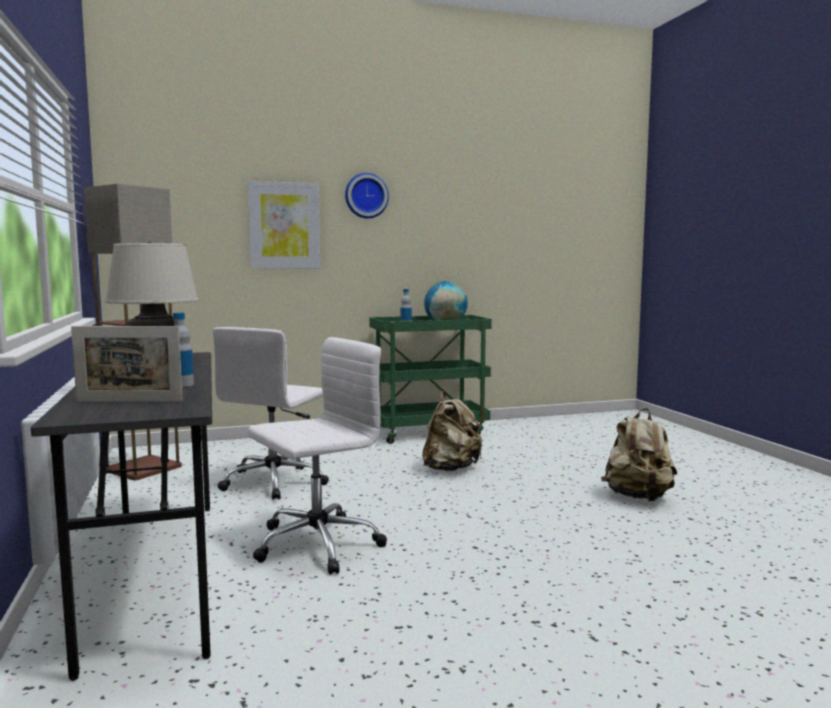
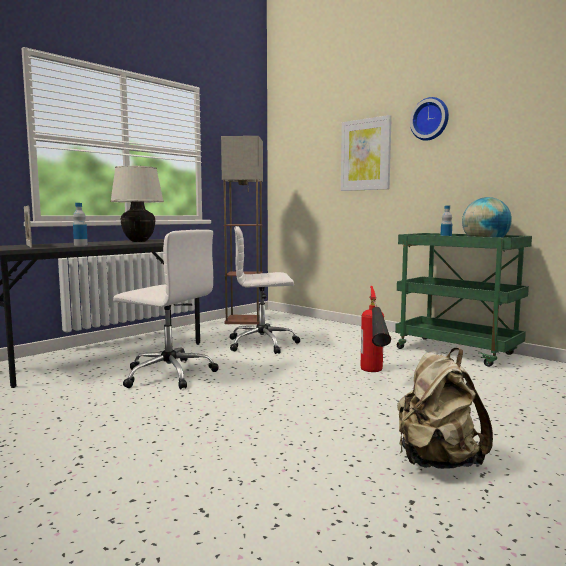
camera: 60 degrees right, 0 degrees up
(451, 469) = (374, 375): beige backpack -> fire extinguisher

